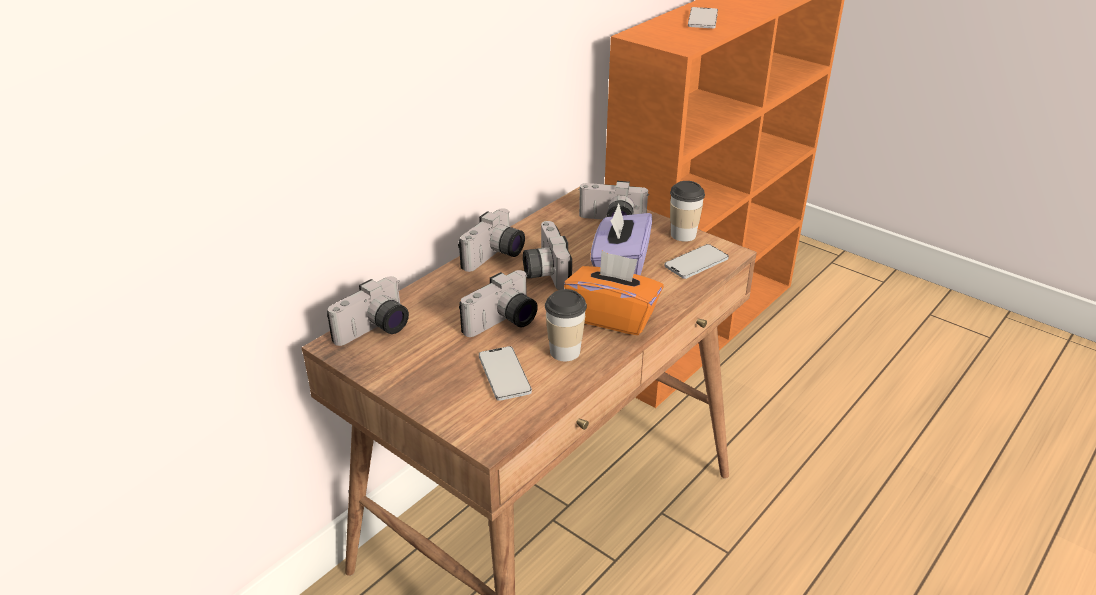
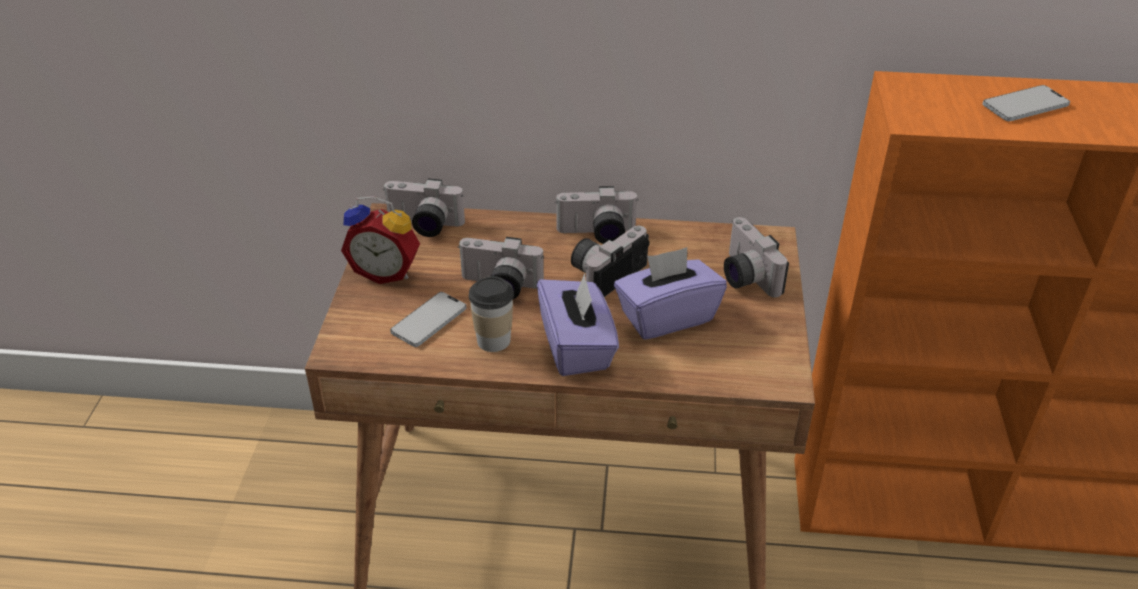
camera: 55 degrees right, 5 degrees up
(412, 373) = (386, 272): none -> alarm clock
(613, 317) = (577, 347): orange tissue box -> purple tissue box
(683, 234) = (781, 334): cup -> none
(696, 263) = (736, 365): phone -> none

